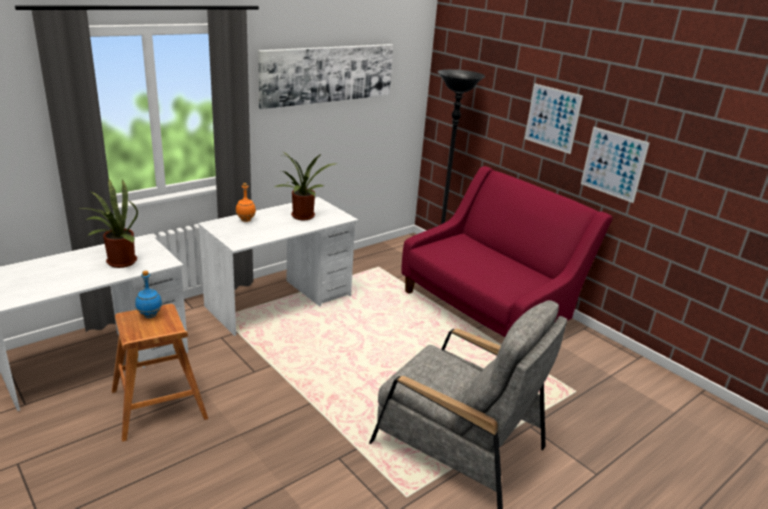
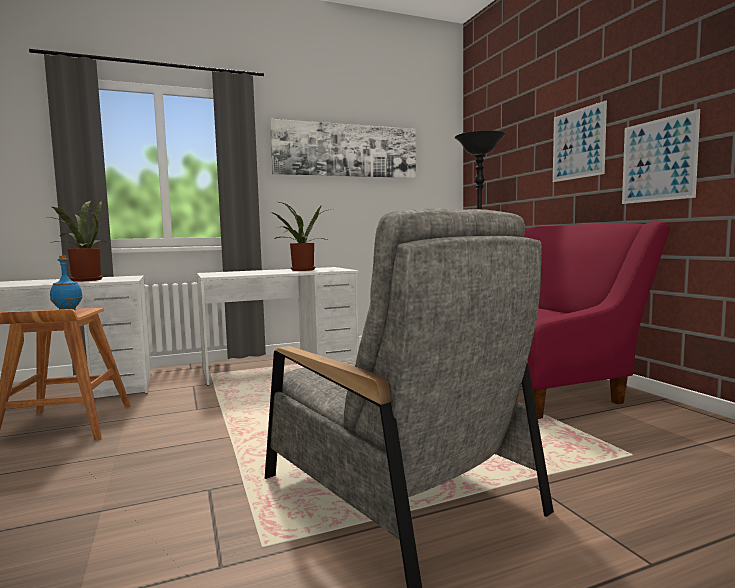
camera: 20 degrees right, 20 degrees down
(246, 220) = (244, 271): orange bottle -> none

